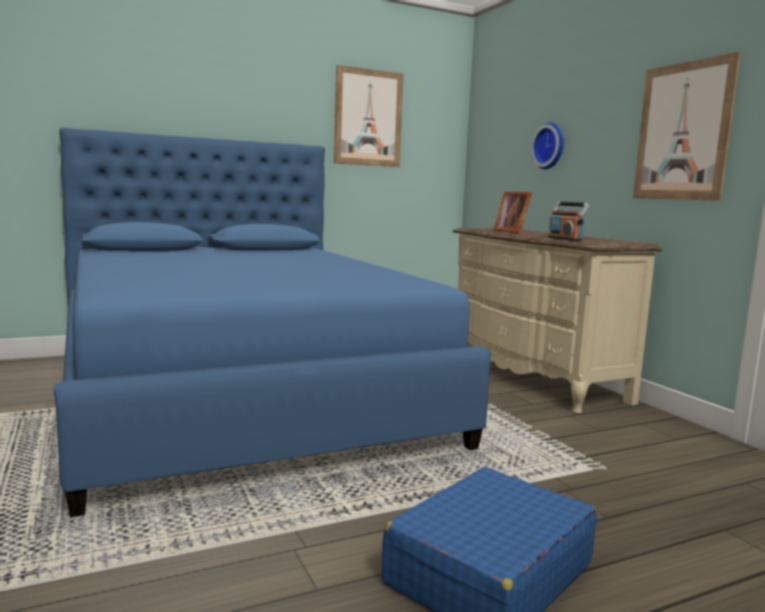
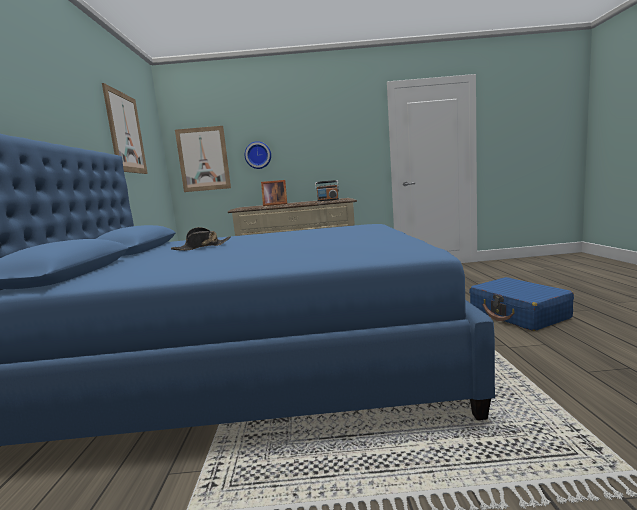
camera: 65 degrees left, 0 degrees up
(253, 257) = (202, 247): none -> black hat
(683, 131) = (347, 145): picture -> picture (203, 159)

